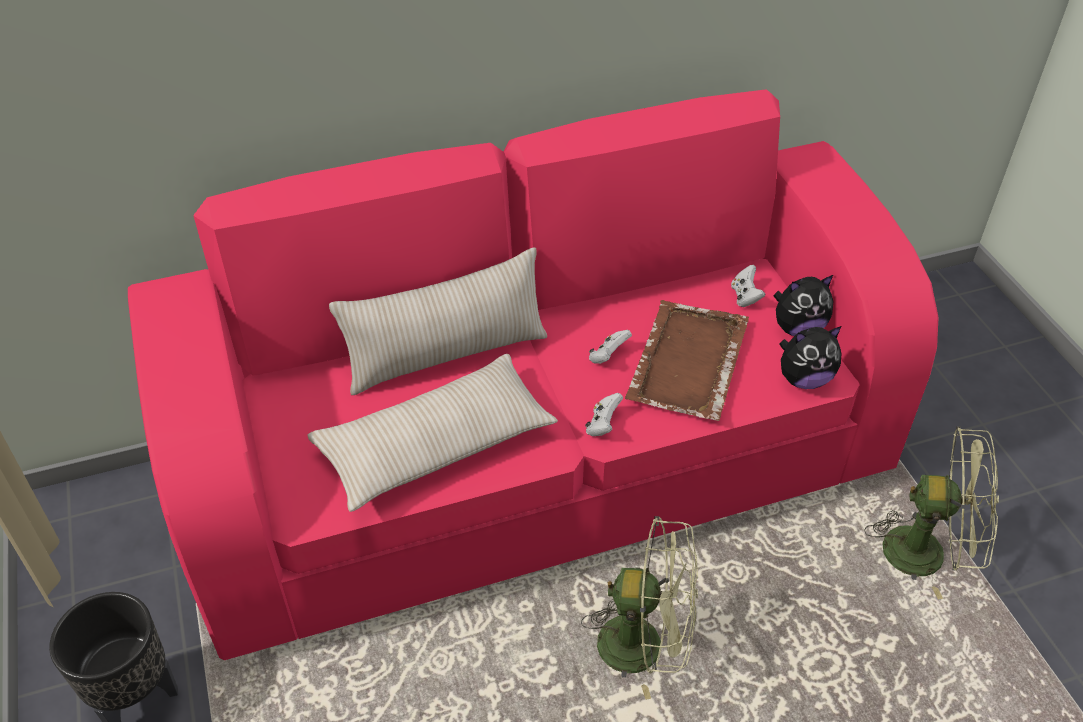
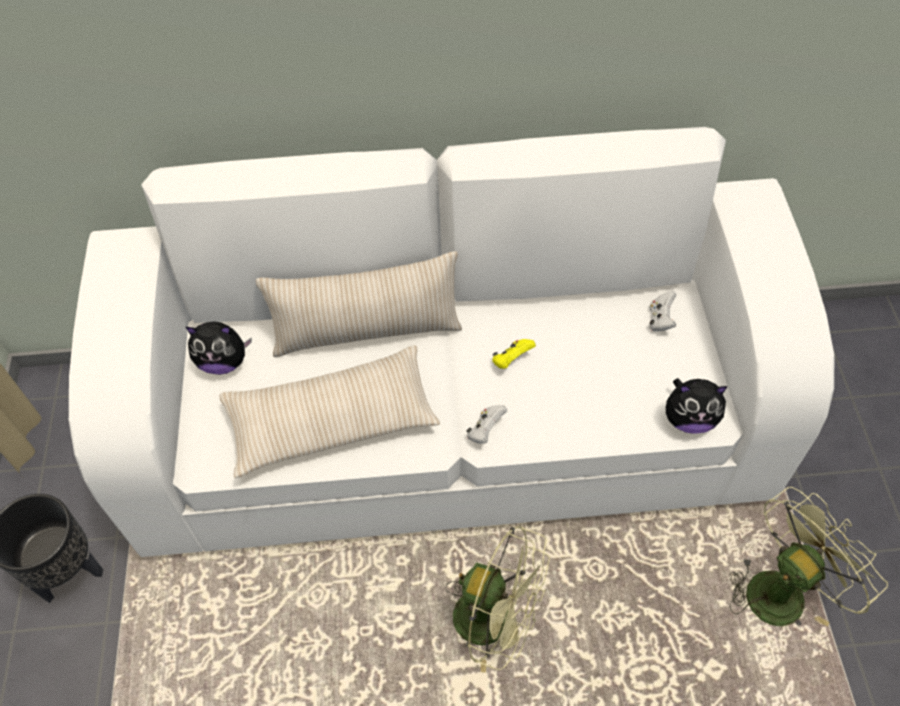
camera: 15 degrees right, 10 degrees up
(542, 467) = (453, 430): pink sofa -> white sofa
(608, 356) = (511, 360): white game controller -> yellow game controller
(687, 363) = (582, 381): brown tray -> none
(798, 328) = (700, 363): plush toy -> plush toy (223, 362)
(928, 552) = (782, 588): green fan -> green fan turned 60 degrees counterclockwise

